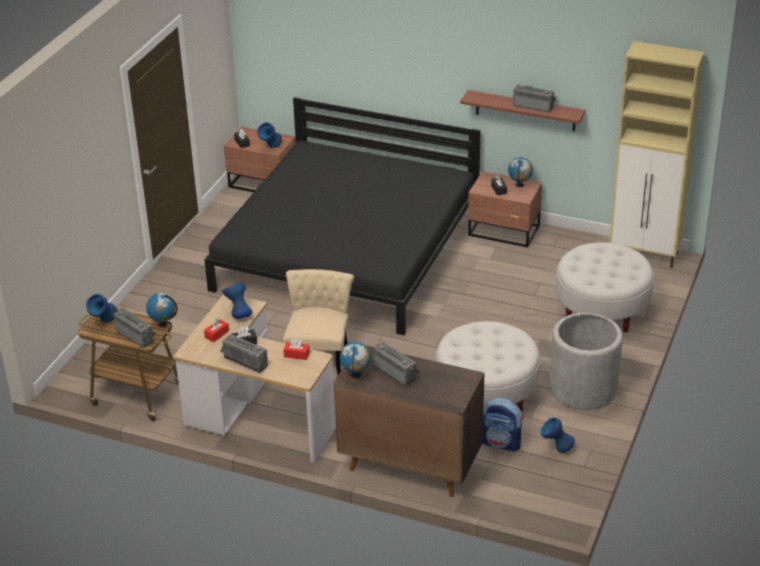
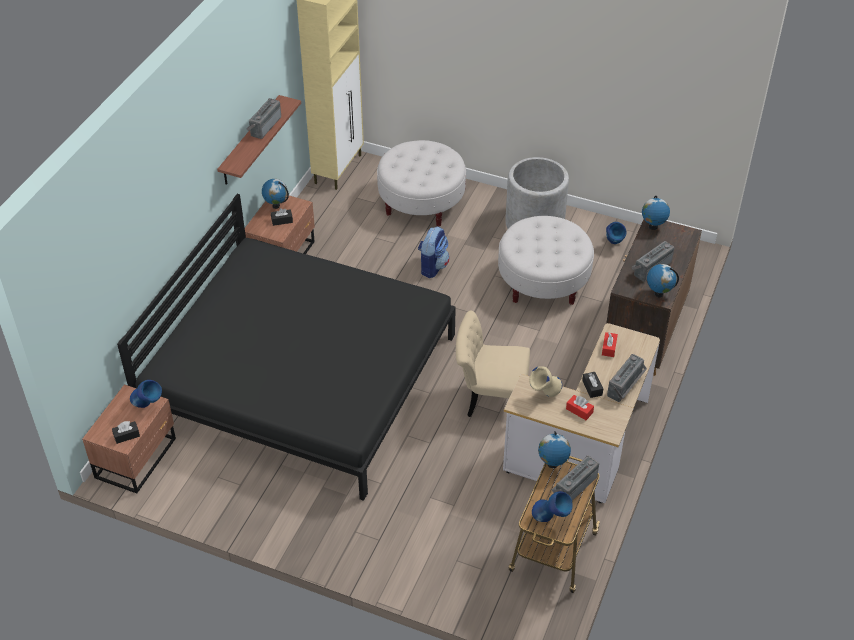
camera: 90 degrees left, 10 degrees up
(238, 314) = (544, 395): blue vase -> beige vase
(464, 376) = (653, 227): none -> globe
(501, 443) = (609, 276): backpack -> backpack (432, 266)

